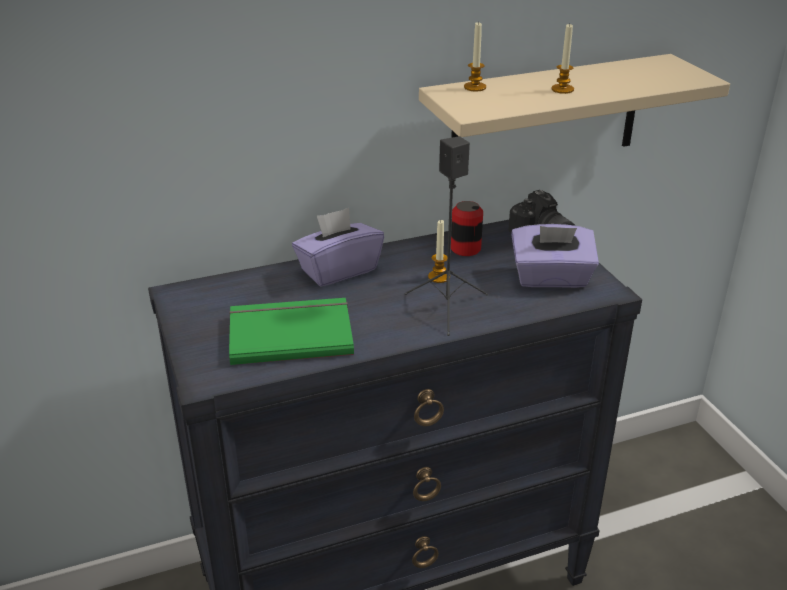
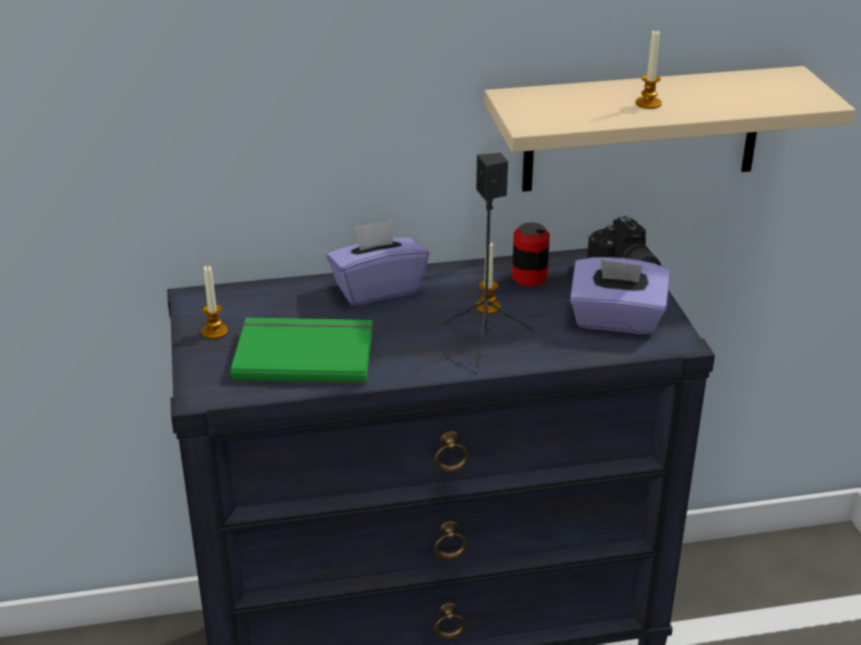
camera: 10 degrees right, 0 degrees up
(475, 87) = (548, 94): candle -> candle (214, 332)

